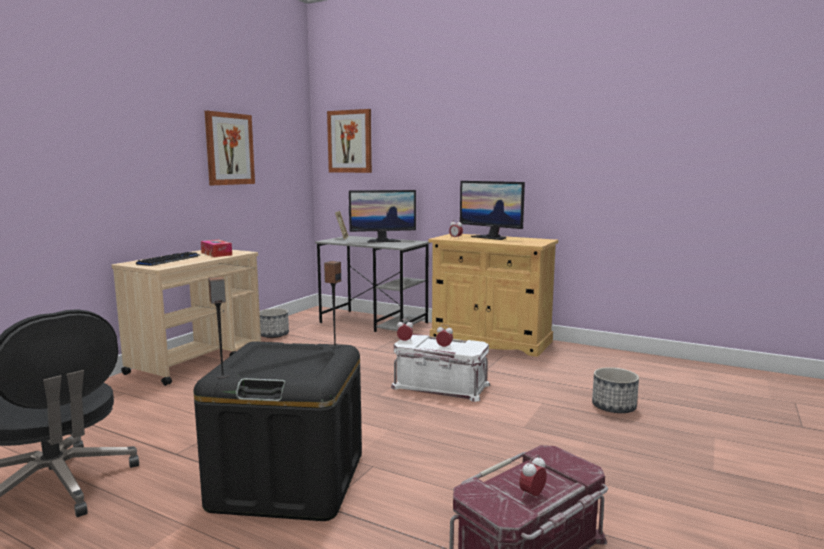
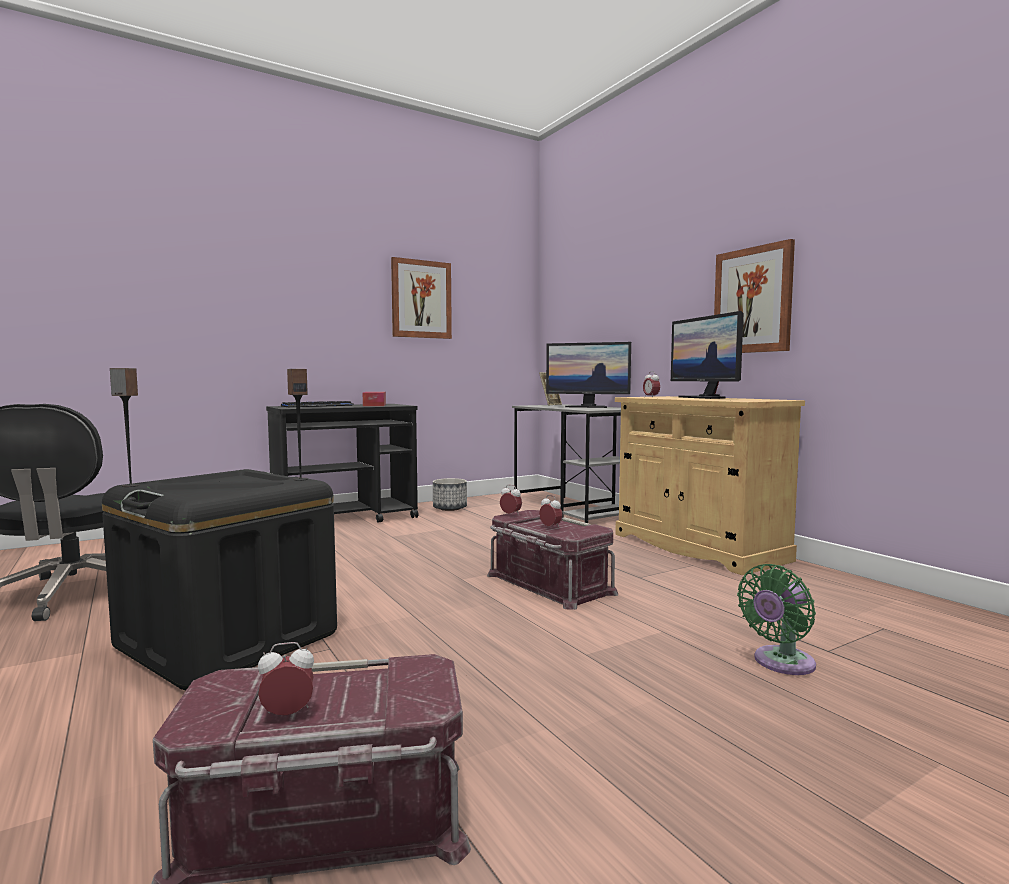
camera: 30 degrees right, 5 degrees down
(197, 360) = (346, 519): beige cart -> black cart
(350, 141) = (571, 290): picture -> picture (753, 300)
(440, 386) = (548, 584): white storage box -> red storage box
(614, 407) = (780, 663): planter -> green fan

